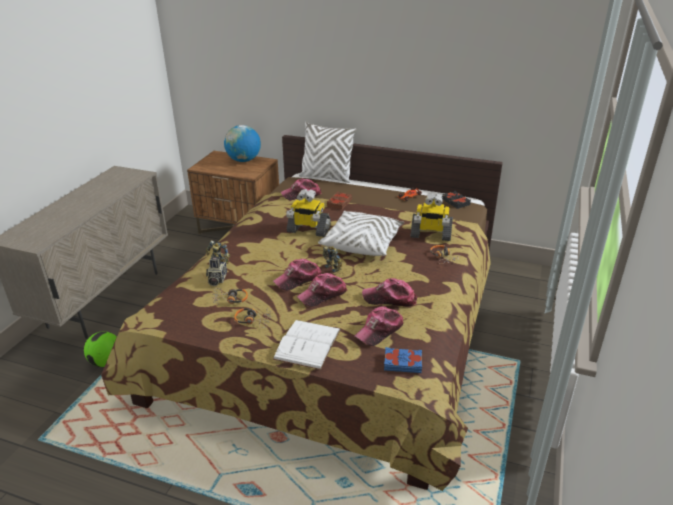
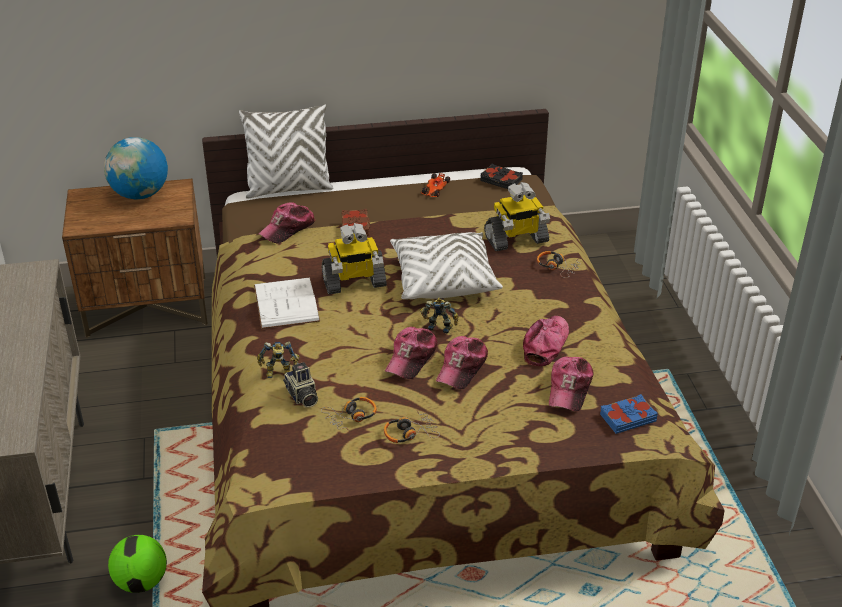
camera: 30 degrees left, 5 degrees up
(307, 344) = (505, 437): white book -> white book (286, 303)
(390, 299) = (546, 344): cap -> cap turned 135 degrees clockwise

